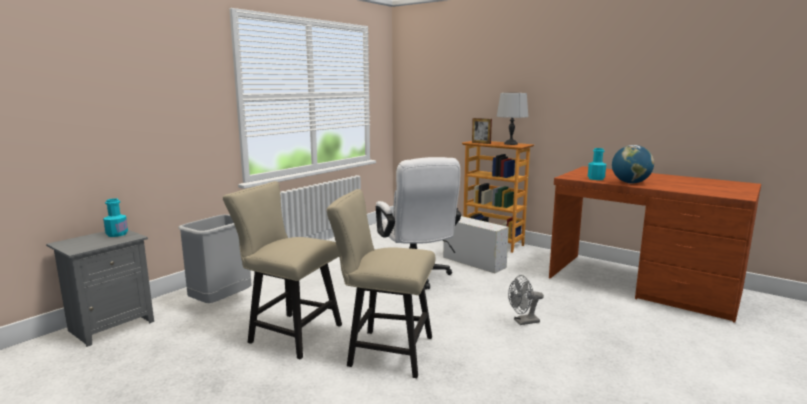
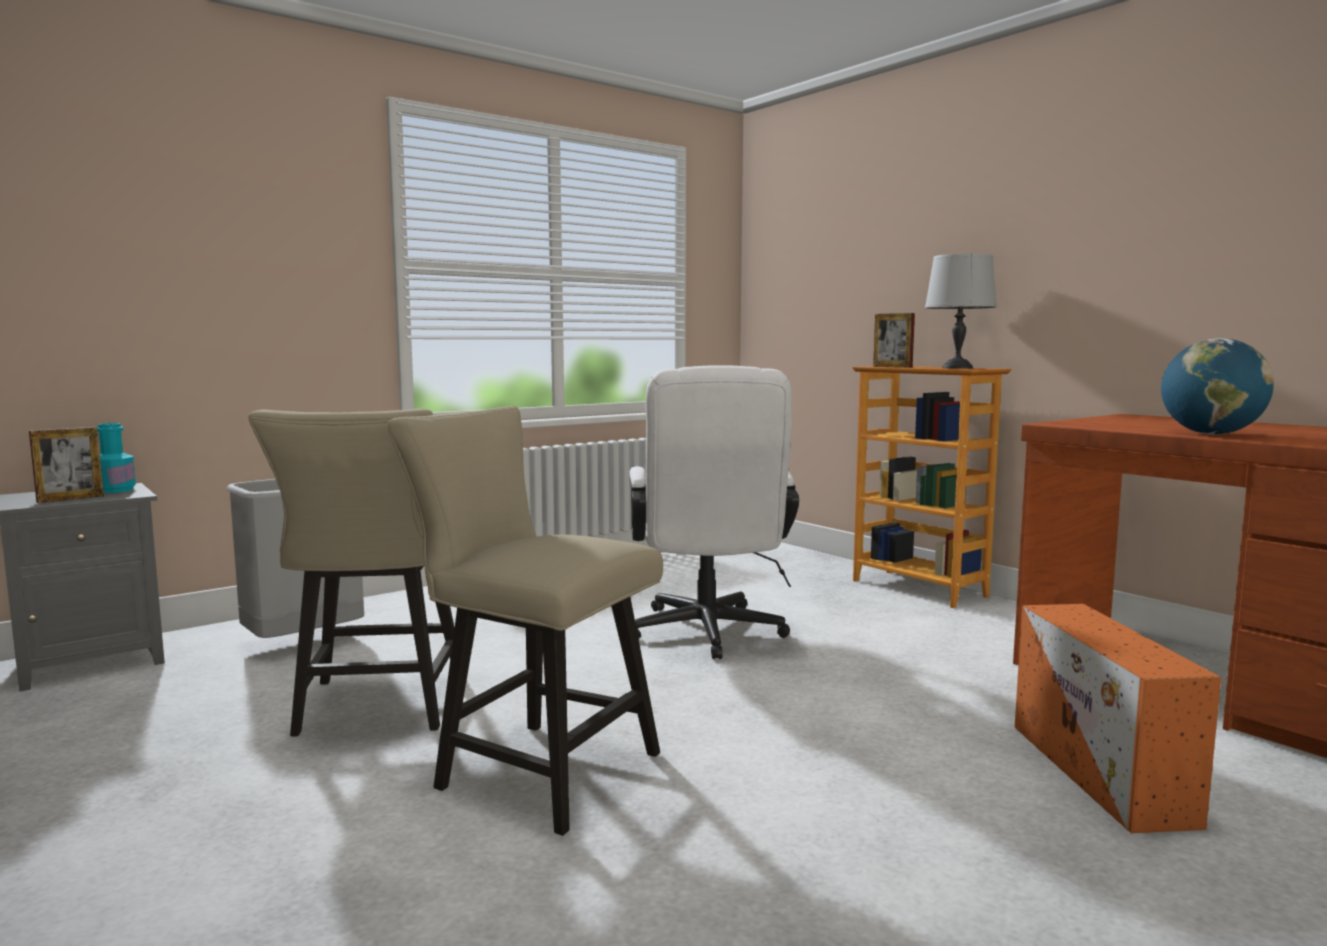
camera: 15 degrees right, 5 degrees down
(101, 243) = (70, 499): none -> picture frame
(289, 333) = (377, 710): beige chair -> beige chair turned 135 degrees counterclockwise
(473, 262) = (851, 618): white storage box -> none
(523, 322) = (896, 747): grey fan -> none
(596, 178) = (1126, 427): turquoise bottle -> none
(601, 323) = (1101, 774): none -> orange storage box

